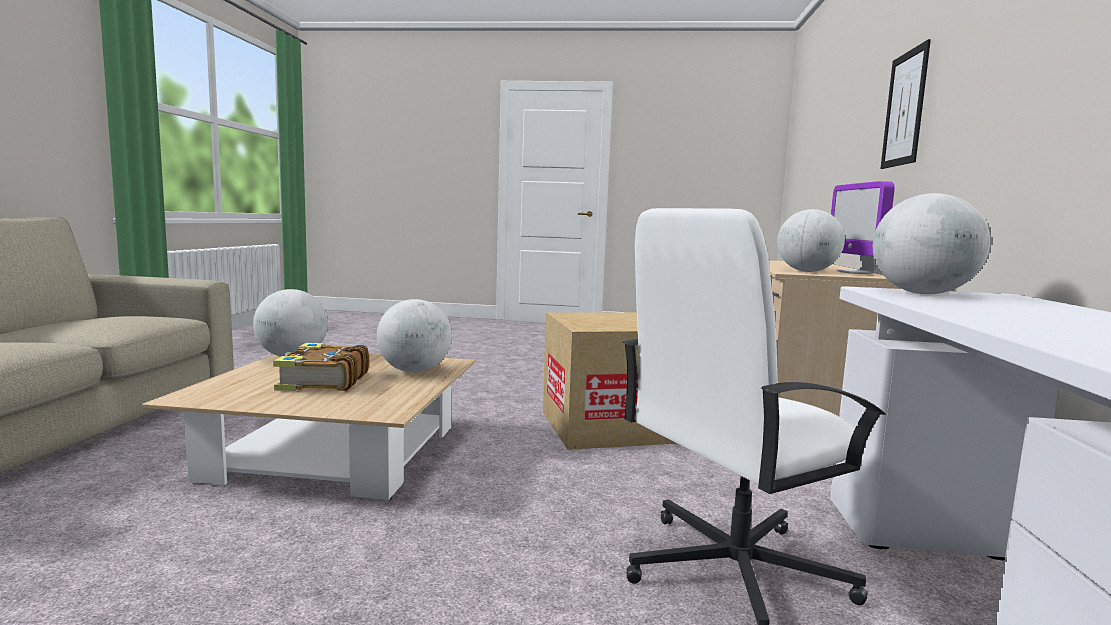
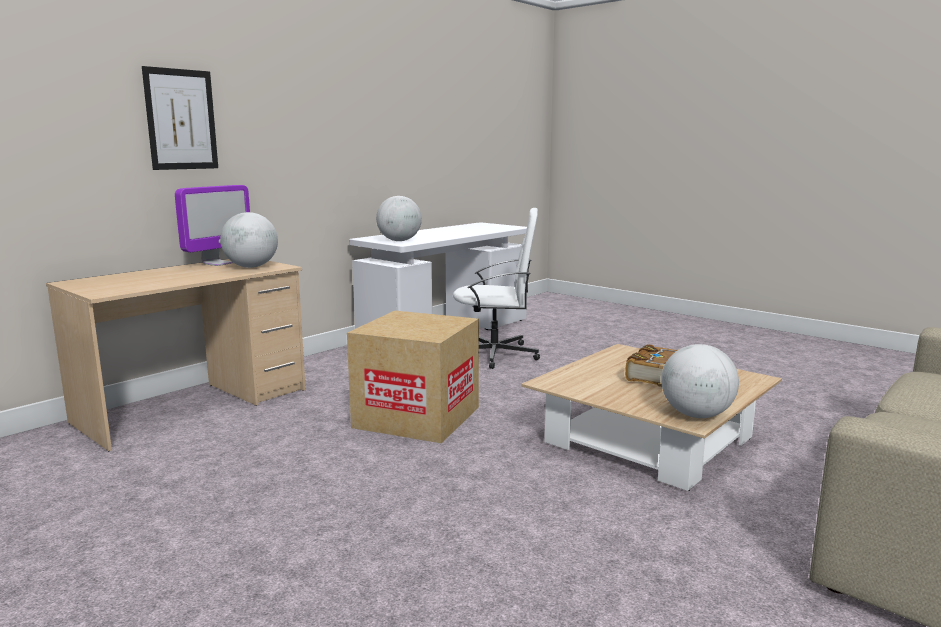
camera: 145 degrees left, 5 degrees up
(414, 371) = (586, 377): globe -> none

